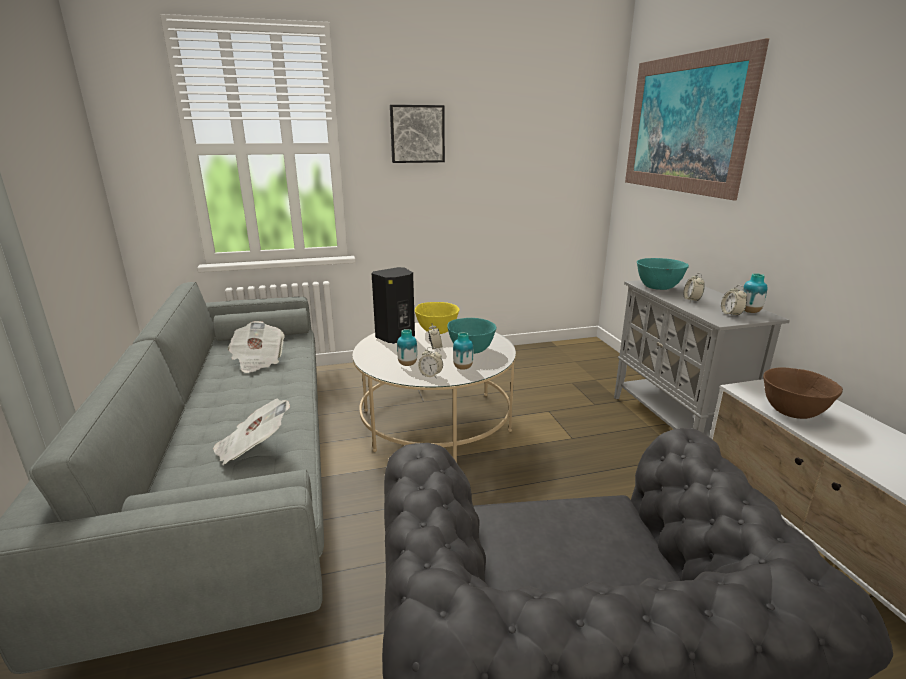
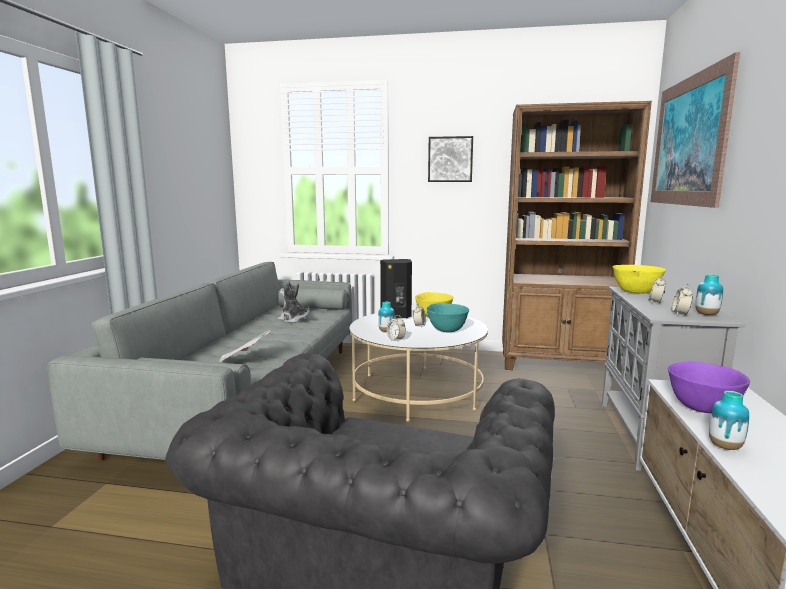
camera: 25 degrees right, 10 degrees down
(258, 360) = (294, 319): newspaper -> plush toy
(463, 368) = (426, 339): vase -> vase (725, 446)
(544, 355) = (558, 364): none -> brown bookcase
(658, 288) = (636, 292): turquoise bowl -> yellow bowl
(793, 412) = (703, 408): brown bowl -> purple bowl

